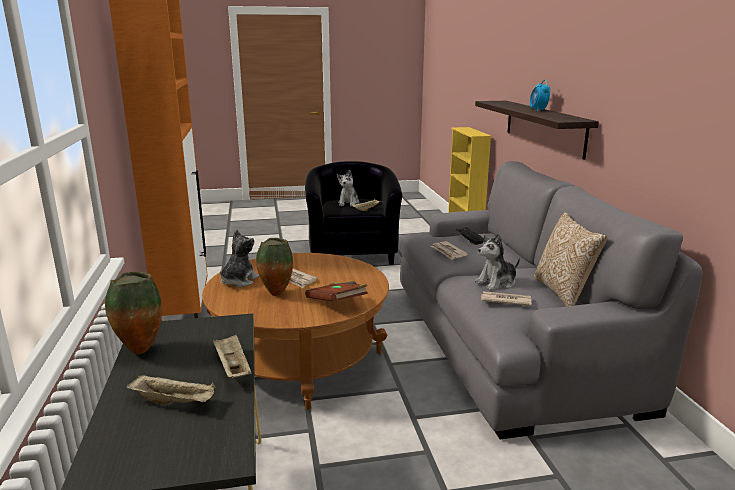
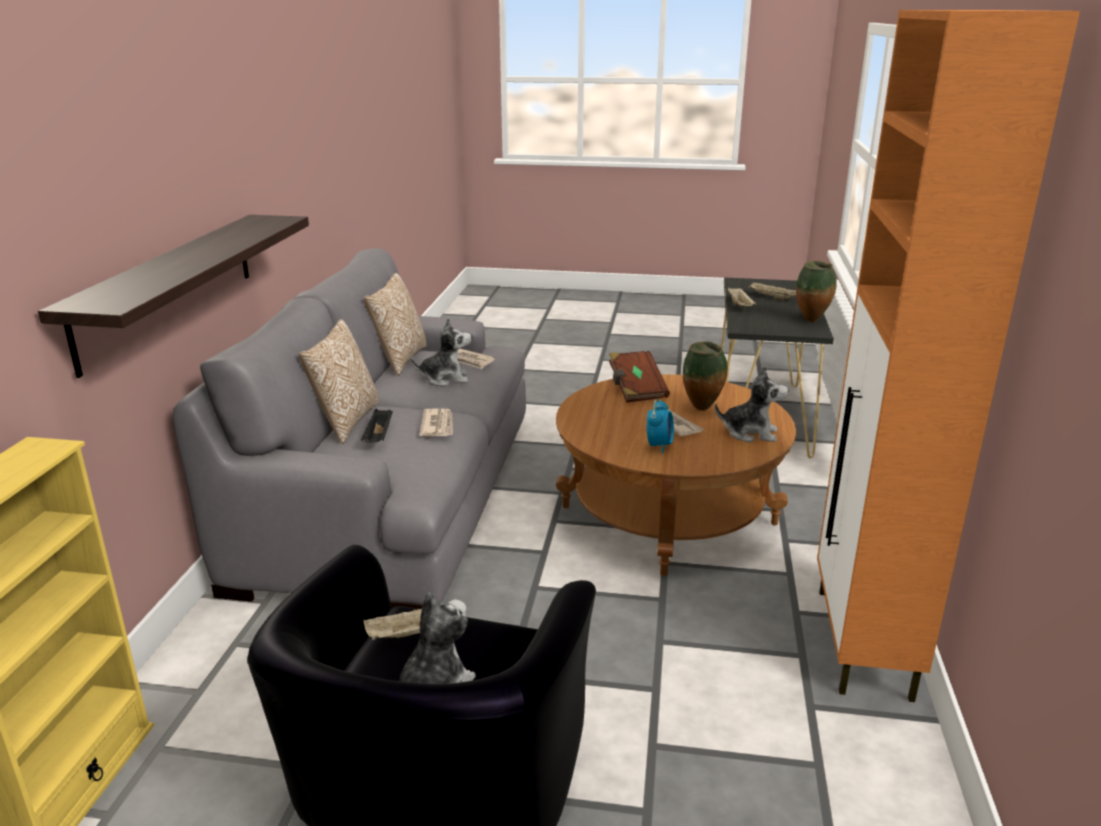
camera: 160 degrees left, 5 degrees up
(239, 281) = (750, 433): plush toy -> plush toy turned 120 degrees counterclockwise
(505, 246) = (345, 421): none -> pillow
(538, 110) = (199, 248): alarm clock -> alarm clock (659, 446)

